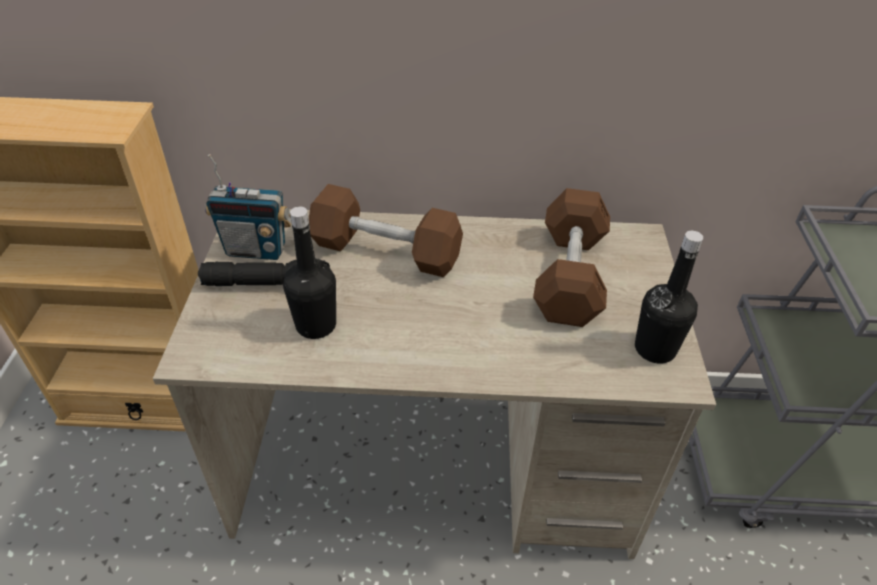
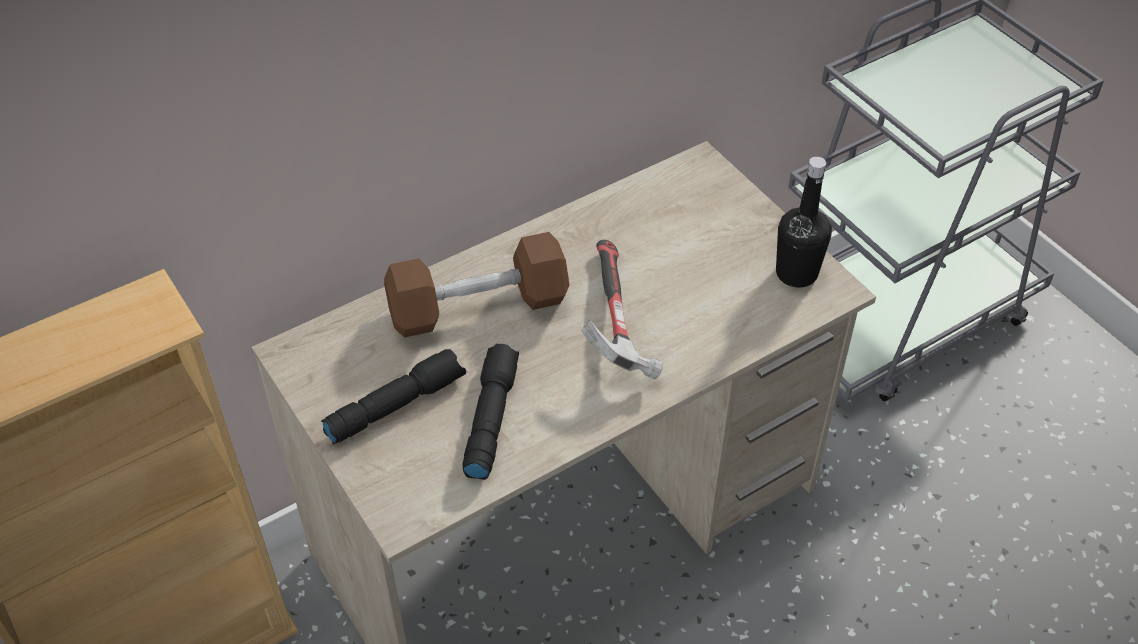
camera: 35 degrees left, 5 degrees up
(256, 250) = (342, 377): radio -> none
(316, 325) = (489, 418): black bottle -> black flashlight
(470, 310) = (615, 323): none -> hammer
(569, 275) = (671, 240): brown dumbbell -> none

